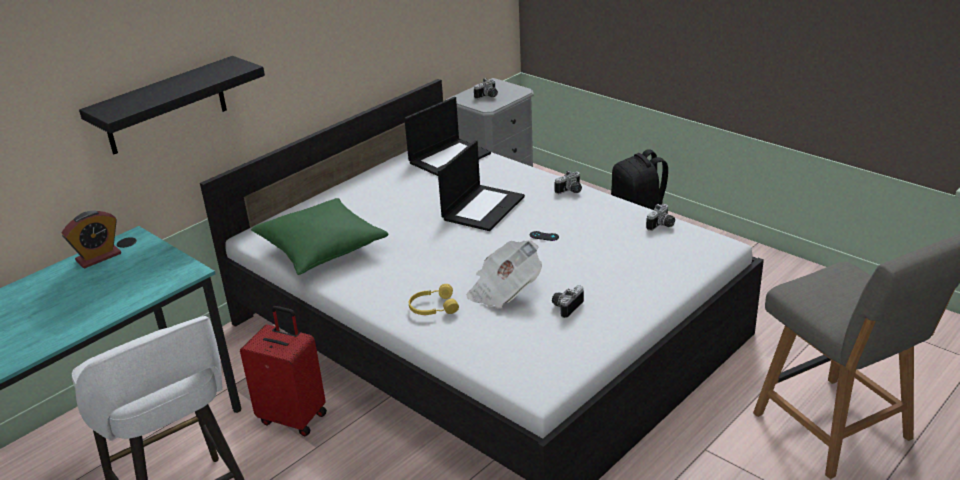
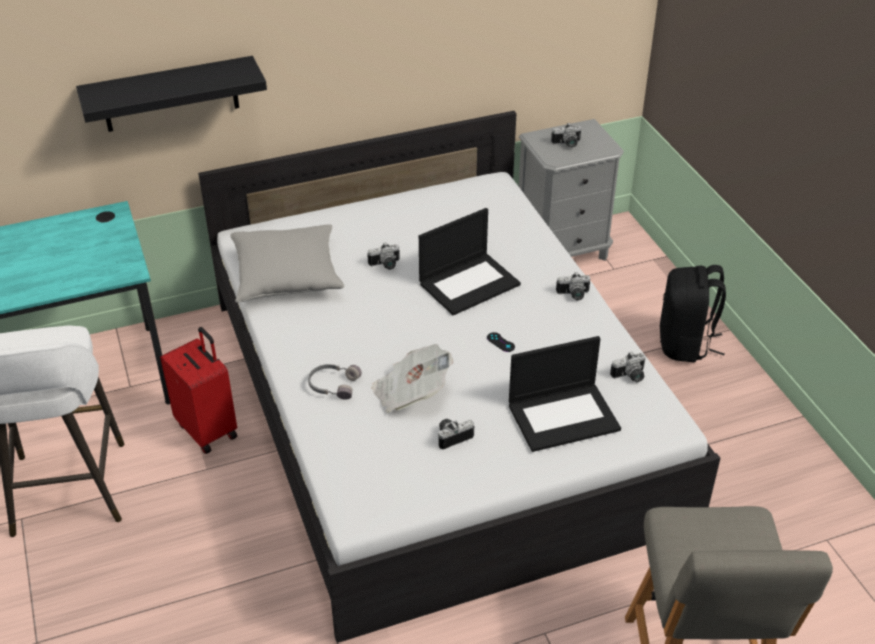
camera: 25 degrees right, 10 degrees up
(98, 257) = (72, 225): alarm clock -> none
(321, 248) = (287, 276): green pillow -> grey pillow
(402, 217) = (385, 265): none -> camera
(433, 307) = (333, 385): yellow headphones -> grey headphones
(449, 157) = (487, 206): laptop -> laptop (564, 416)

